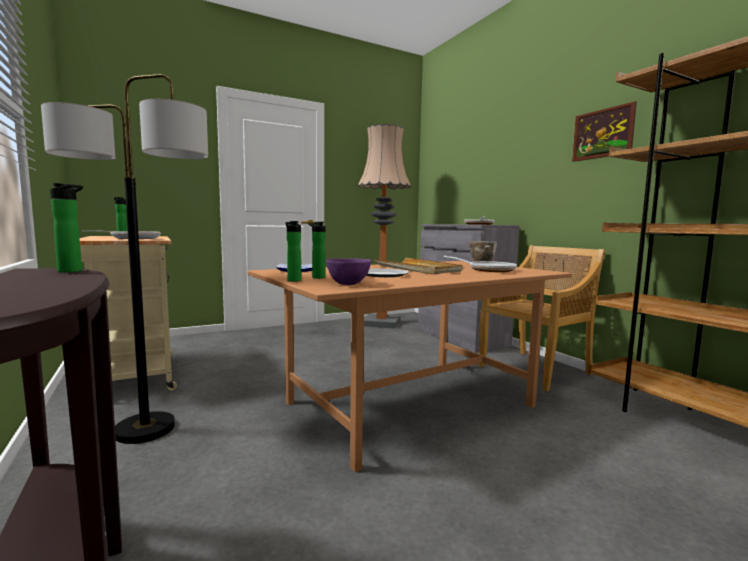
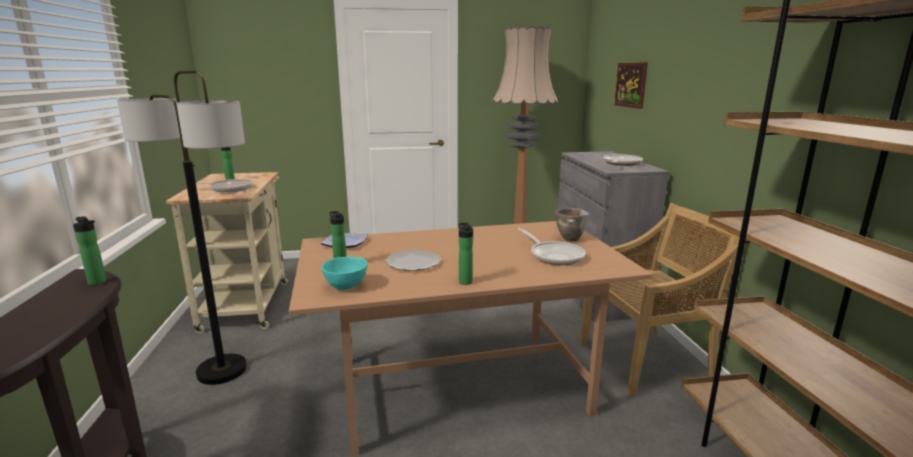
camera: 20 degrees right, 10 degrees up
(293, 280) = (309, 271): bottle -> bottle (465, 281)
(349, 284) = (347, 286): purple bowl -> turquoise bowl
(417, 269) = (473, 247): beige tray -> none
(602, 133) = (764, 69): picture -> picture (631, 85)

